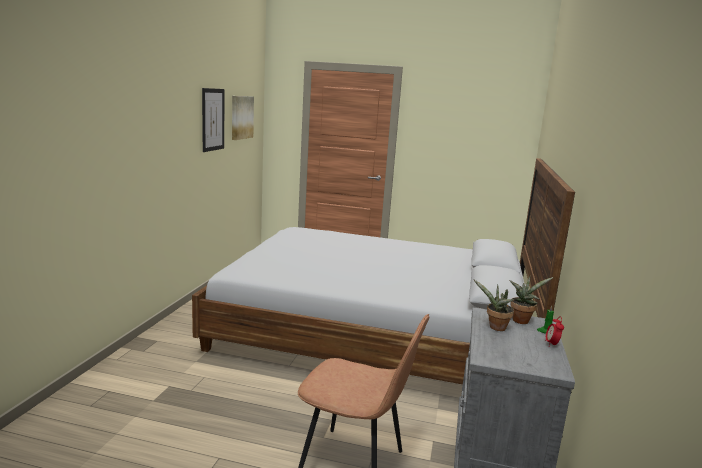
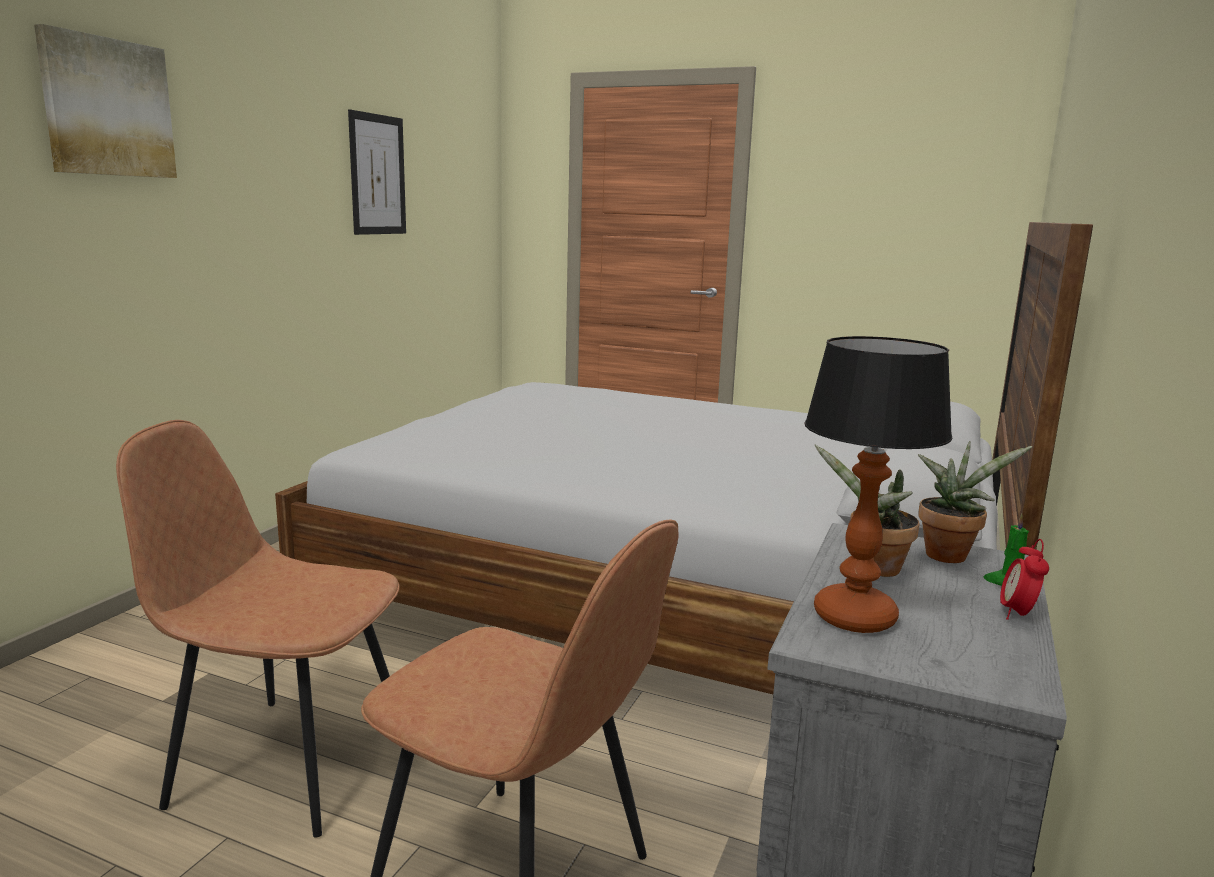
camera: 10 degrees right, 0 degrees up
(228, 424) = (286, 761): none -> brown chair
(241, 117) = (446, 179): picture -> picture (107, 107)
(494, 348) = (852, 617): none -> table lamp

